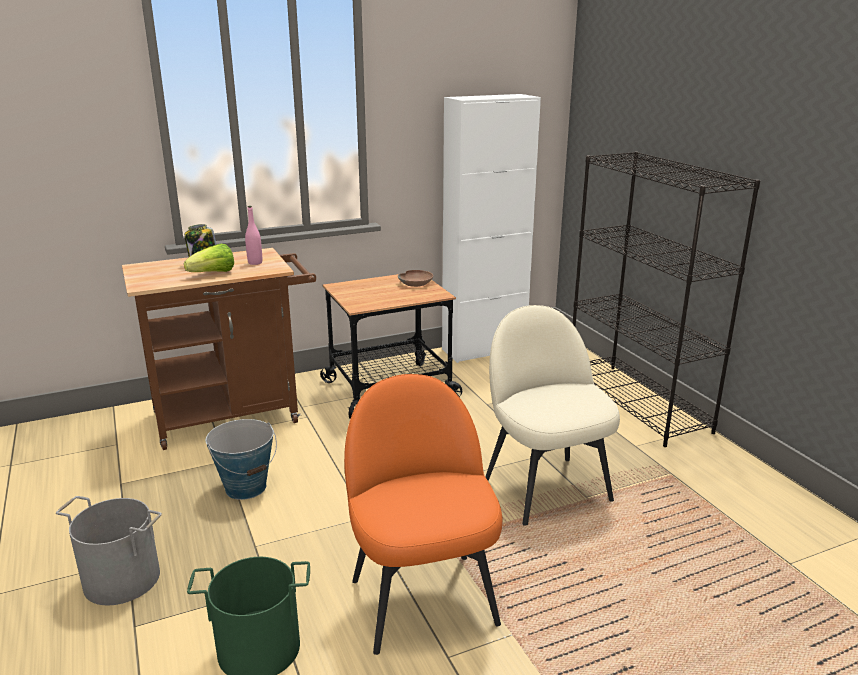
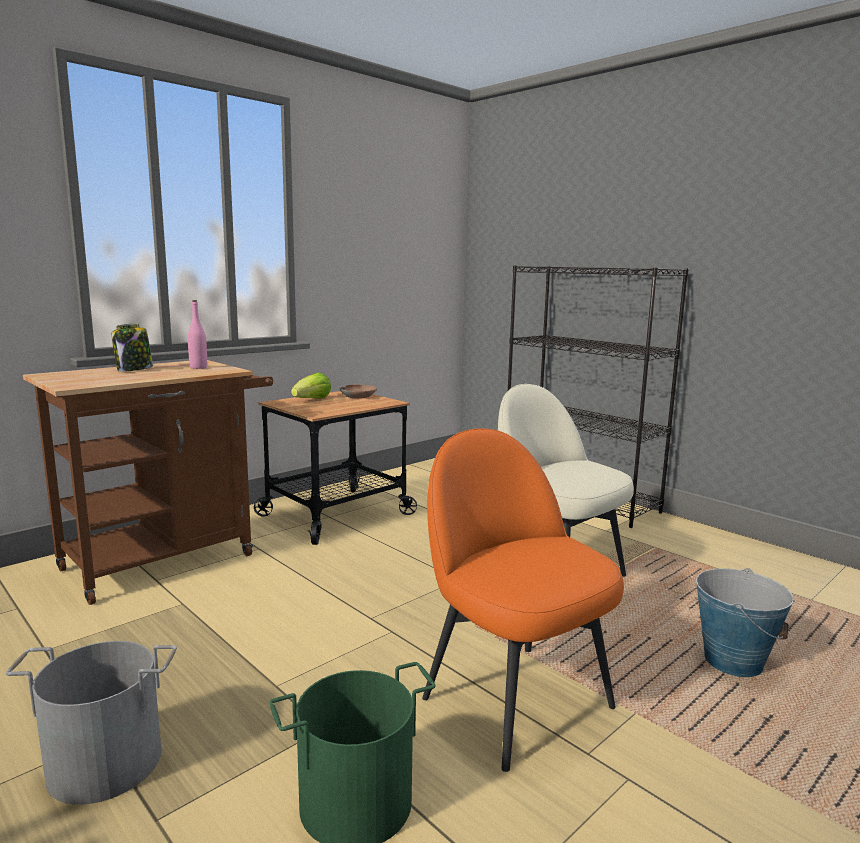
camera: 20 degrees left, 10 degrees down
(213, 273) = (156, 375): lettuce -> lettuce (312, 400)
(246, 487) = (226, 626): bucket -> bucket (733, 661)
(484, 349) = (408, 473): white cabinet -> none

